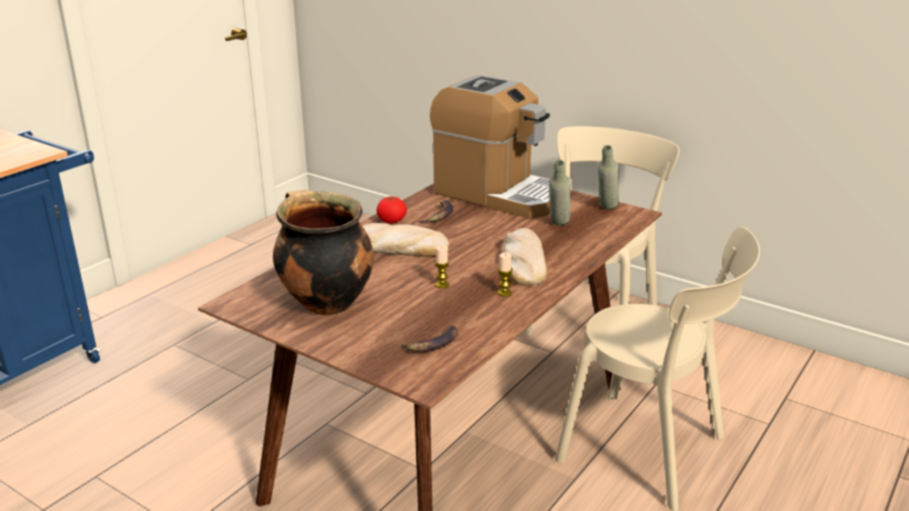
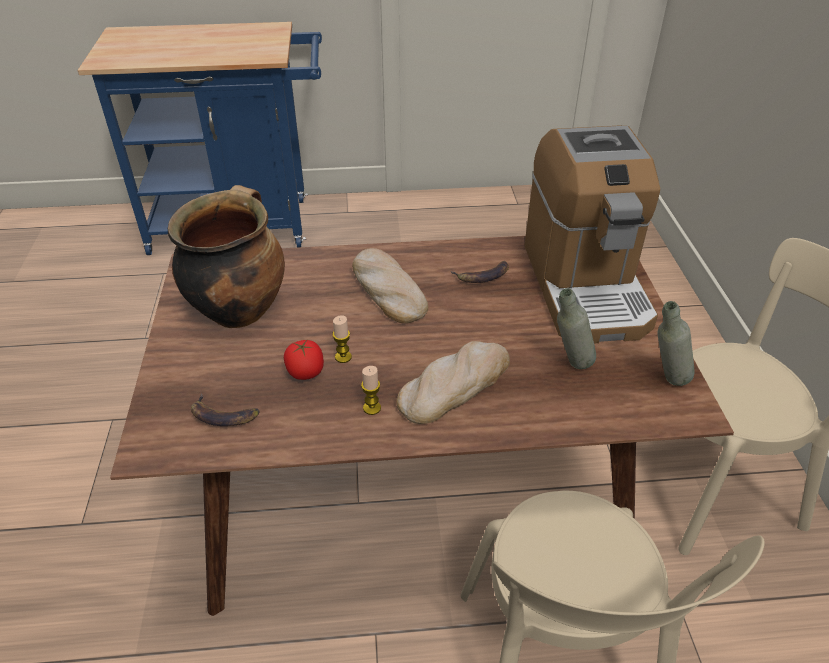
camera: 50 degrees right, 15 degrees up
(391, 221) = (433, 256): tomato -> tomato (305, 372)

